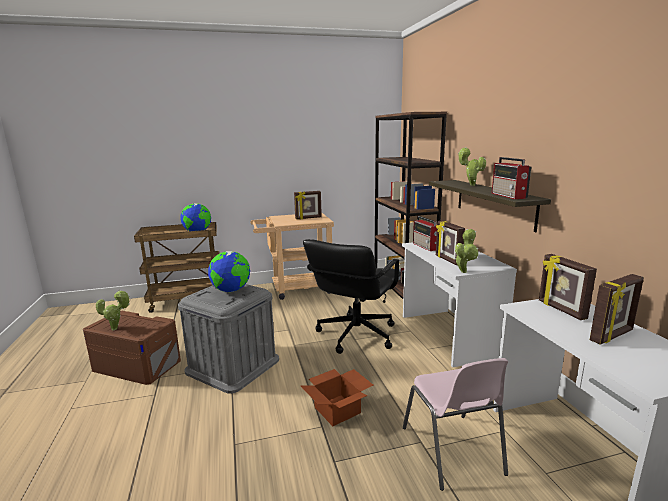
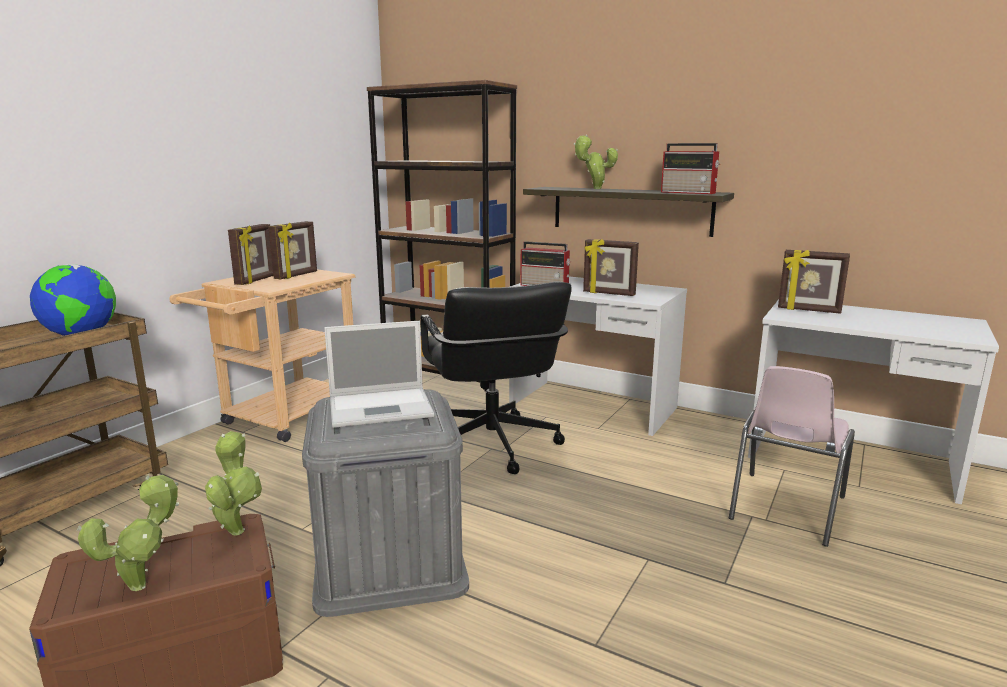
camera: 45 degrees left, 0 degrees up
(231, 290) = (382, 407): globe -> laptop
(338, 410) = (632, 533): cardboard box -> none
(452, 451) = (785, 508): pink chair -> pink chair turned 90 degrees clockwise
(464, 271) = (654, 300): potted plant -> potted plant (237, 529)
(612, 336) = (882, 318): picture frame -> picture frame (256, 280)

